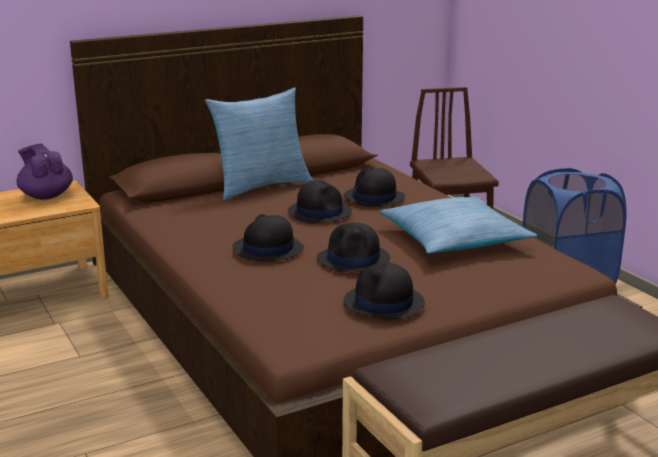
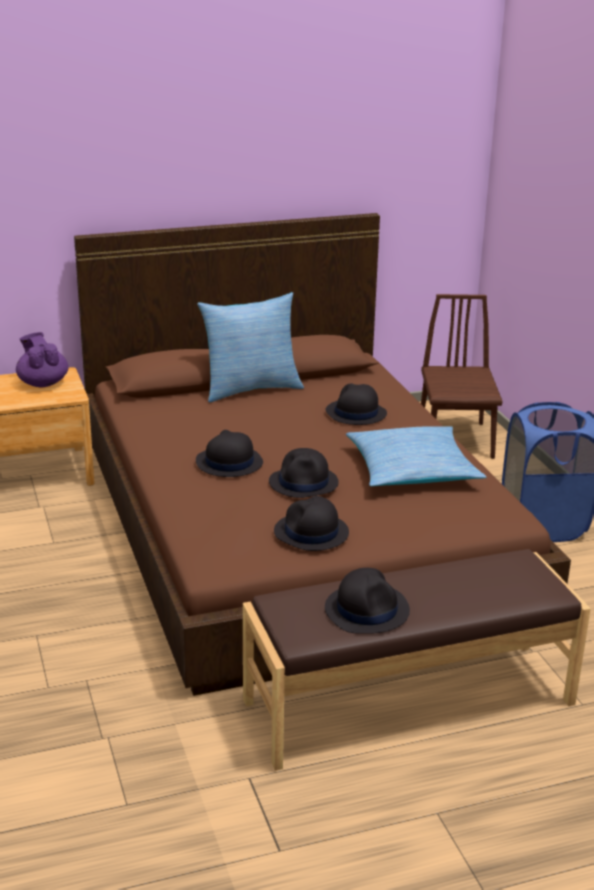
camera: 10 degrees right, 5 degrees up
(319, 212) = (295, 425): black hat -> black hat (367, 609)

